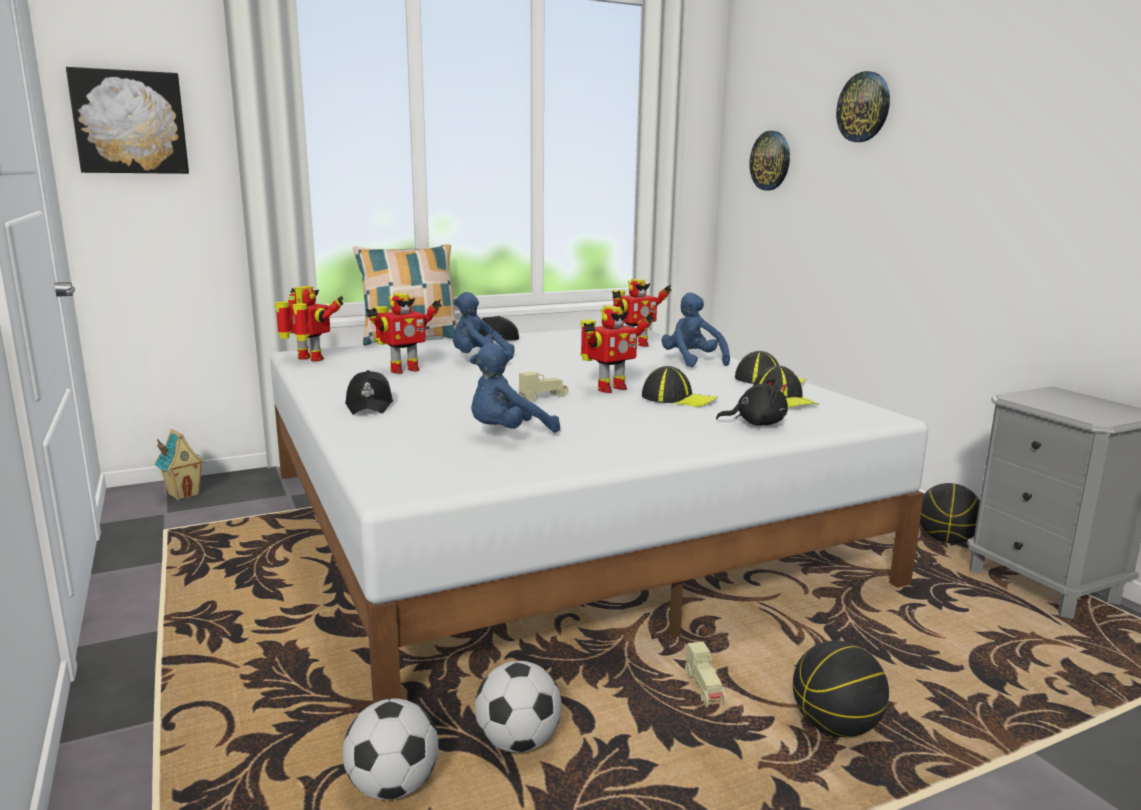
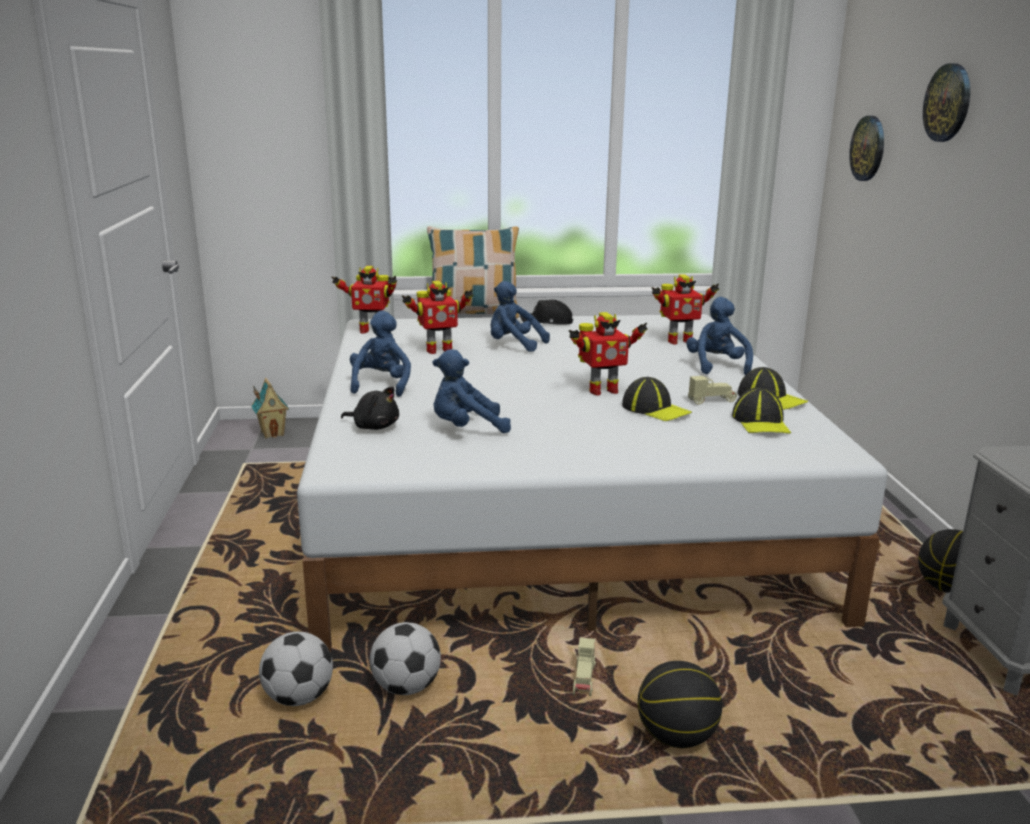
camera: 20 degrees right, 5 degrees up
(130, 122) = (245, 117): picture -> none
(309, 359) = (371, 331): toy robot -> toy robot turned 135 degrees clockwise
(370, 405) = (381, 385): black cap -> blue plush toy
(543, 397) = (532, 393): beige toy car -> beige toy car (711, 400)
(756, 423) = (701, 447): black plush toy -> black plush toy (374, 426)

